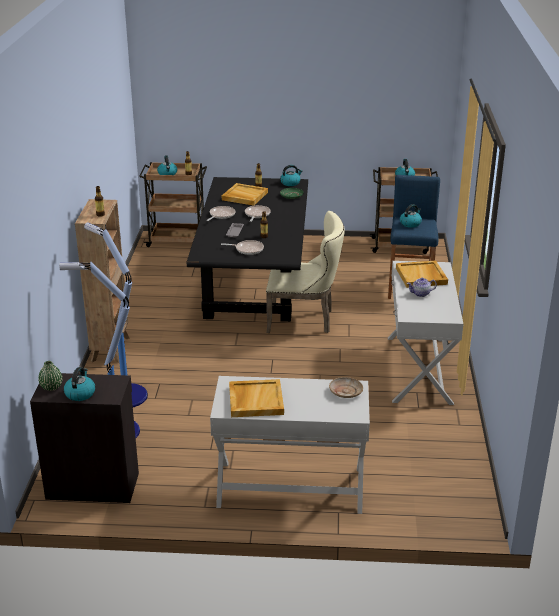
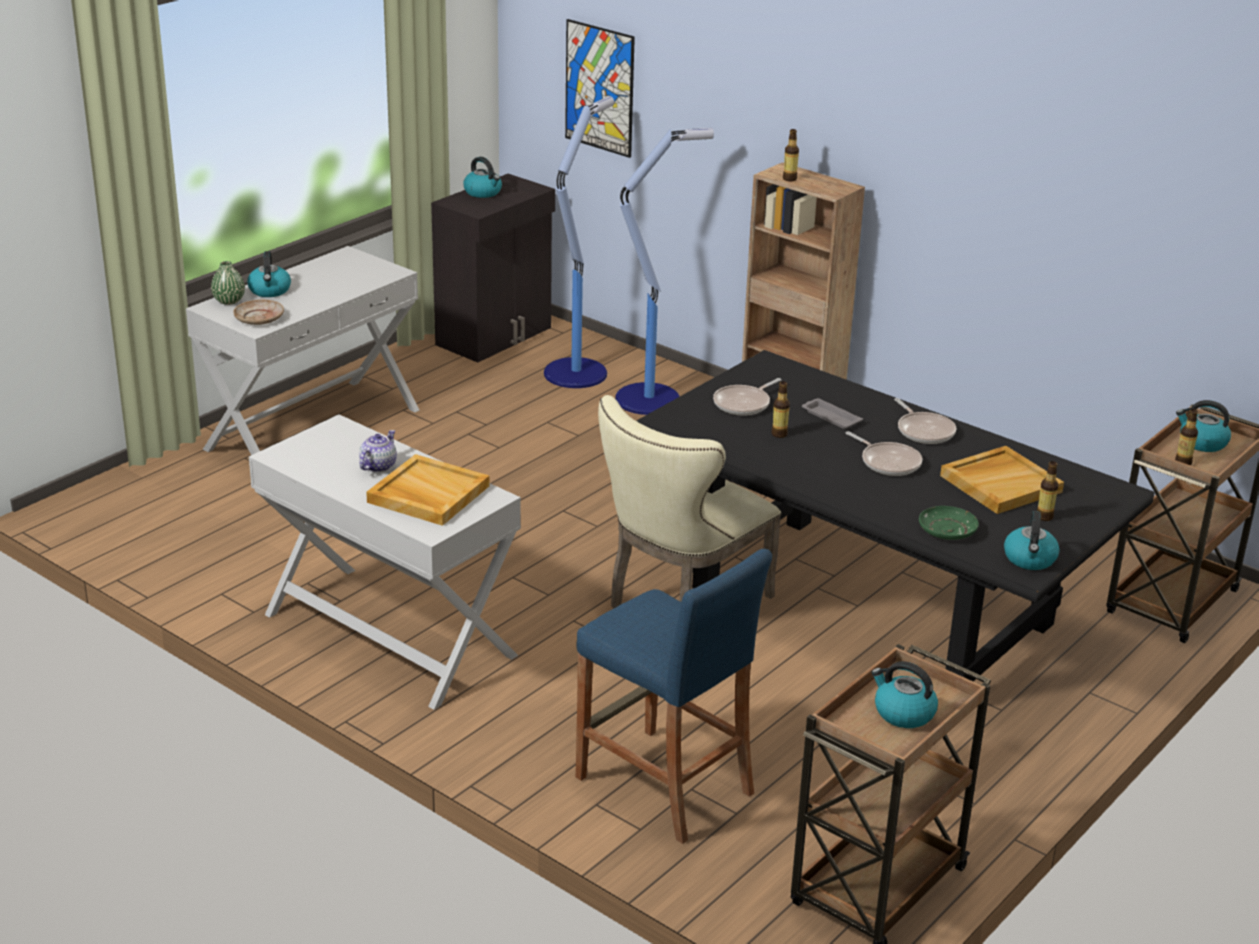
camera: 125 degrees right, 0 degrees up
(23, 285) = (599, 88): none -> picture
(51, 387) = (518, 185): green vase -> green vase (229, 301)
(255, 400) = (335, 272): beige tray -> none
(410, 223) = (669, 621): kettle -> kettle (270, 291)

